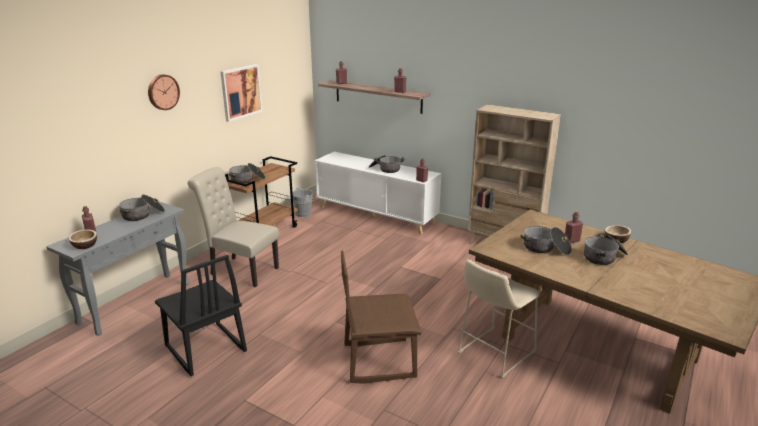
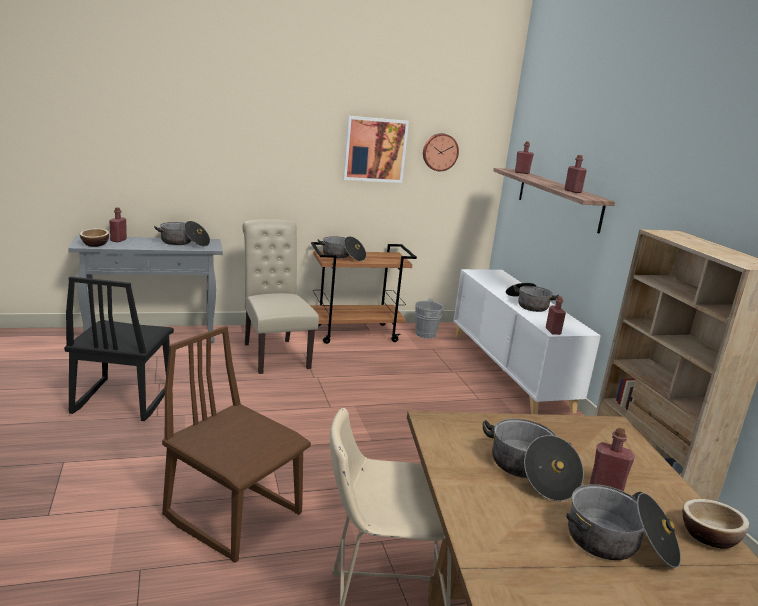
camera: 40 degrees right, 5 degrees down
(162, 92) = (258, 118): wall clock -> wall clock (440, 152)

